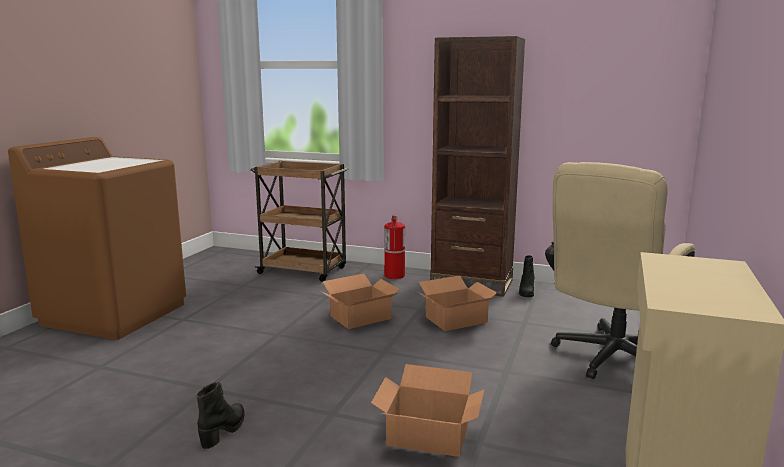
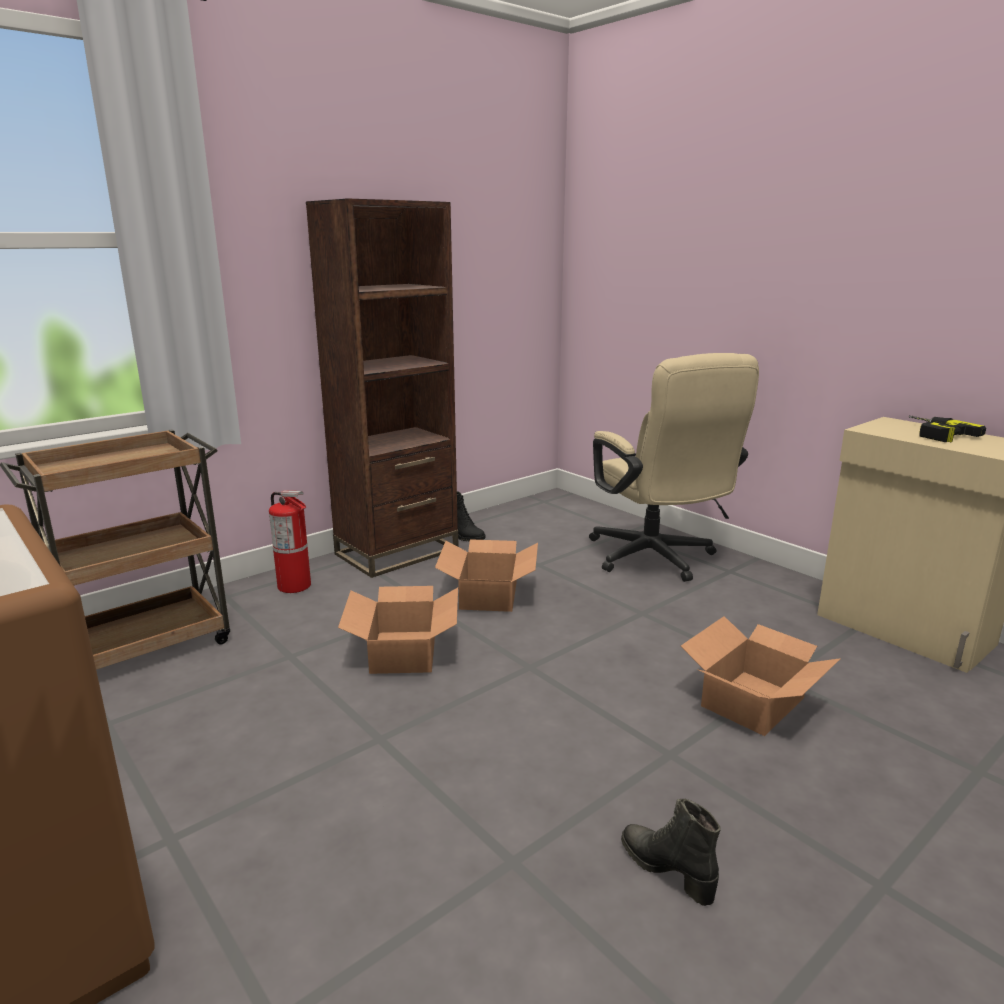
camera: 60 degrees left, 5 degrees up
(708, 277) = (931, 433): none -> power drill

